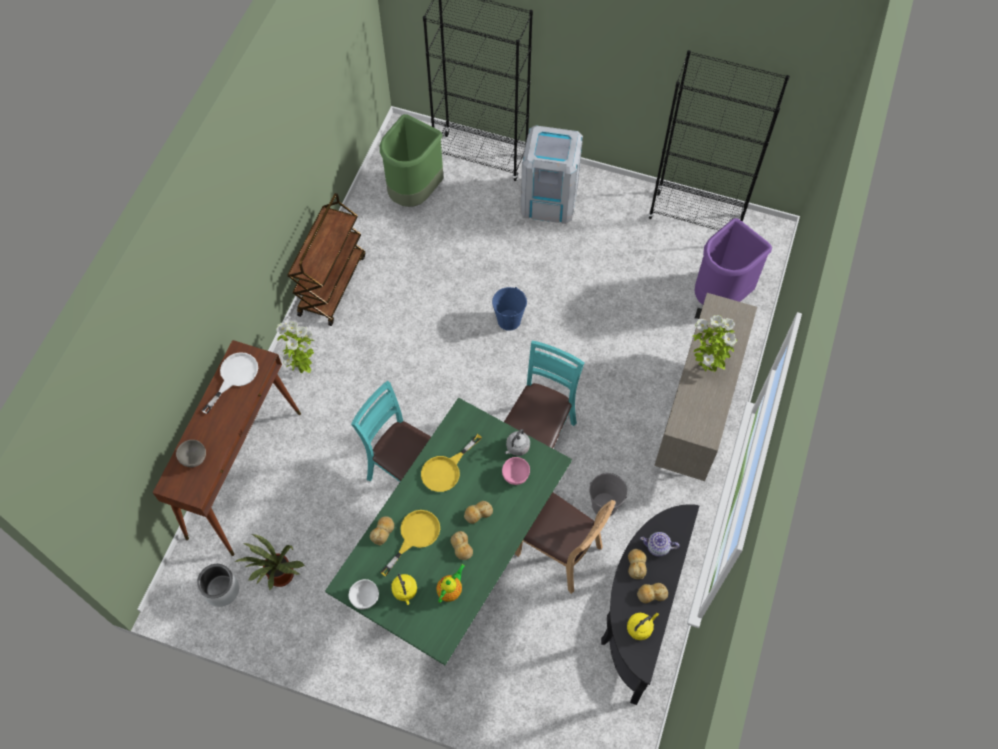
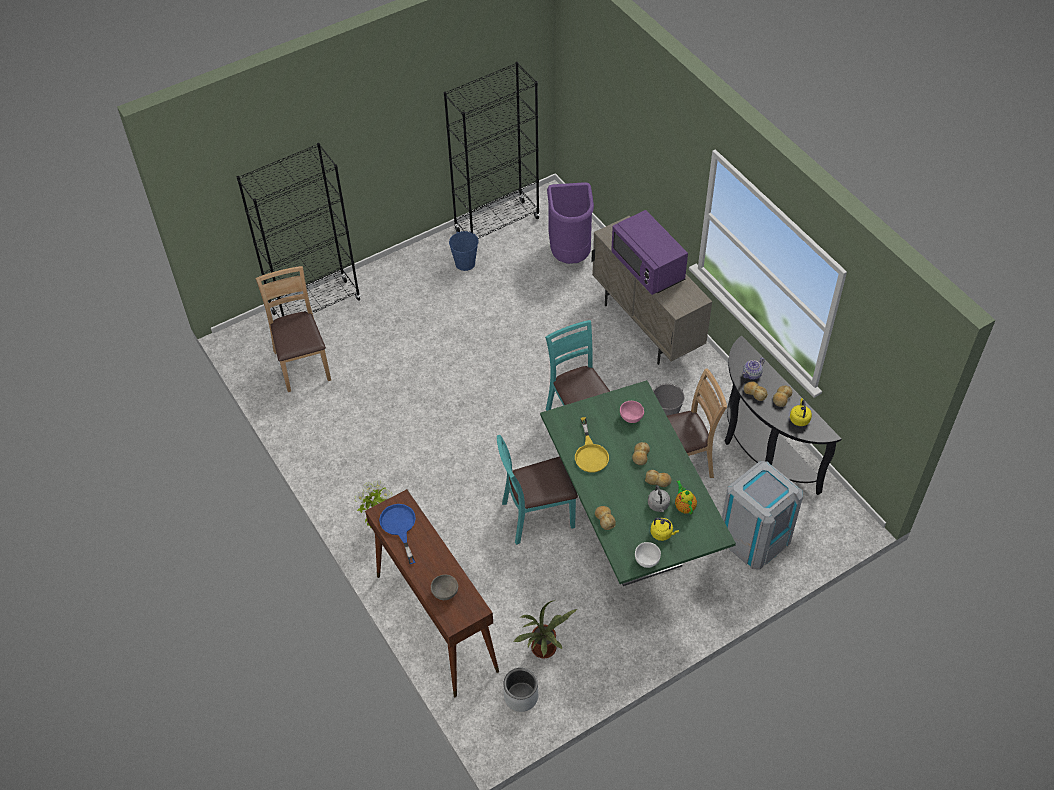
camera: 50 degrees left, 10 degrees down
(235, 376) = (399, 527): white frying pan -> blue frying pan
(332, 284) = (327, 465): brown cart -> none
(415, 193) = (303, 364): green trash can -> brown chair
(415, 536) = (625, 502): yellow frying pan -> none
(508, 320) = (470, 378): blue bucket -> blue bucket (465, 263)
(517, 448) = (611, 404): grey kettle -> grey kettle (658, 505)
(549, 199) = (396, 292): grey trash can -> grey trash can (754, 538)
(706, 367) = (648, 268): potted plant -> purple microwave

